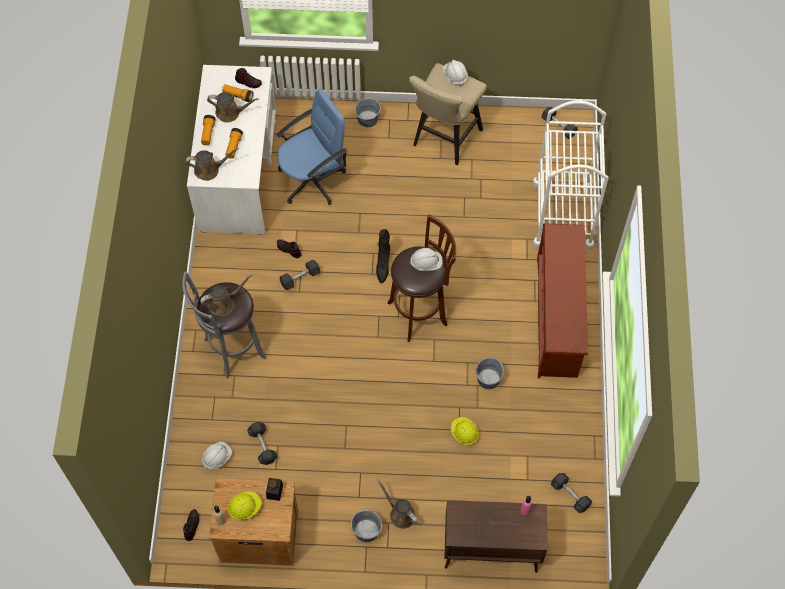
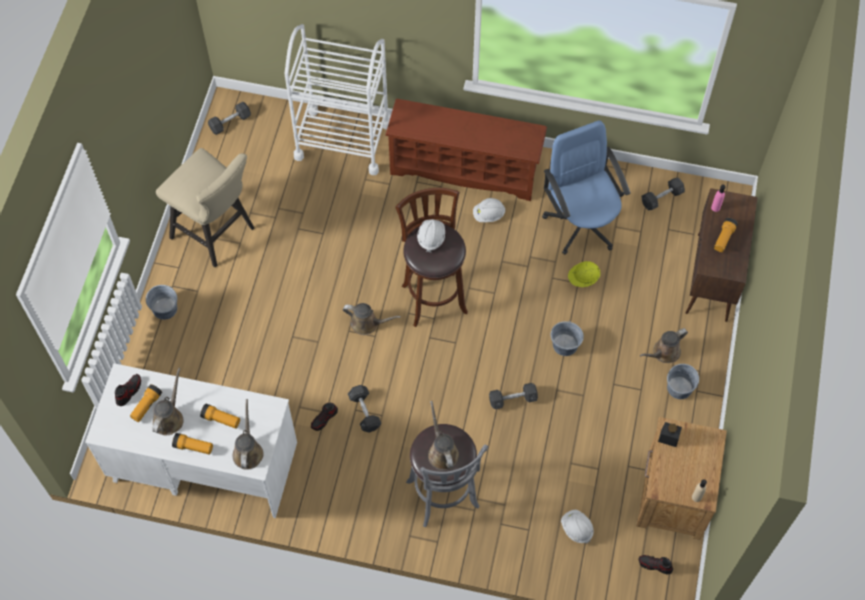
camera: 80 degrees left, 0 degrees up
(245, 508) = (684, 470): yellow hard hat -> none
(262, 446) = (569, 479): grey dumbbell -> grey dumbbell (513, 399)
(313, 179) = (234, 380): blue office chair -> blue office chair (582, 222)
(383, 265) = (367, 323): black boot -> brown watering can
(455, 76) = (185, 173): white hard hat -> white hard hat (488, 215)
(488, 379) = (524, 245): grey bucket -> grey bucket (565, 345)
(491, 521) = (723, 238): none -> flashlight

